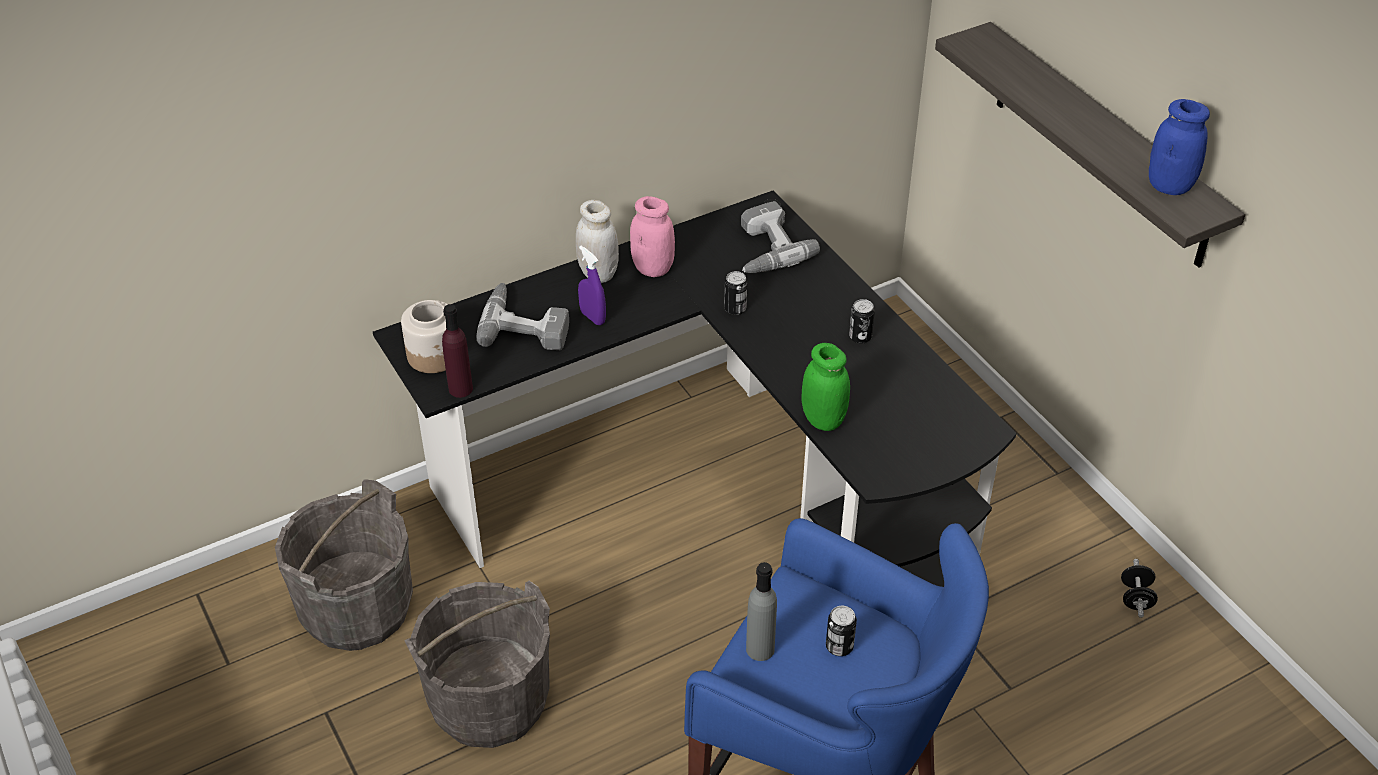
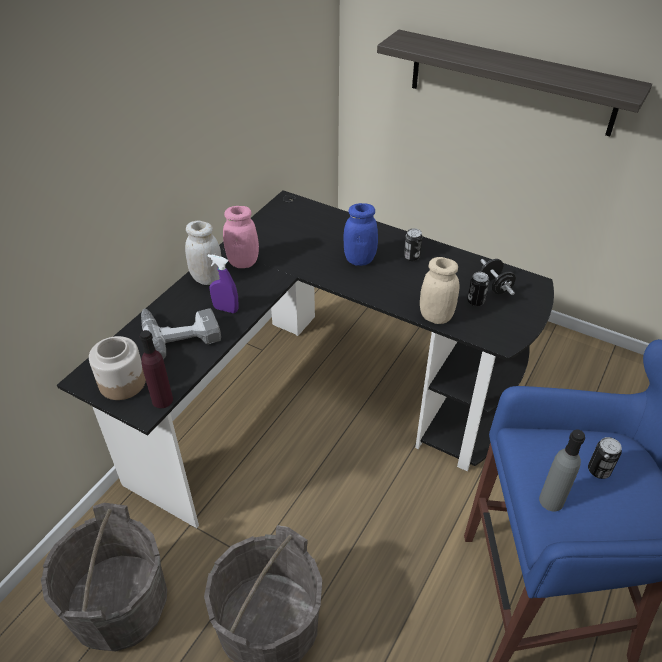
camera: 30 degrees left, 0 degrees up
(735, 308) = (319, 268): can -> can (475, 301)
(764, 249) = (307, 225): power drill -> none
(823, 419) = (436, 317): green jar -> beige jar
(1136, 598) = (590, 362): black dumbbell -> black dumbbell (495, 286)
(1169, 186) = (597, 81): blue jar -> blue jar (359, 259)

